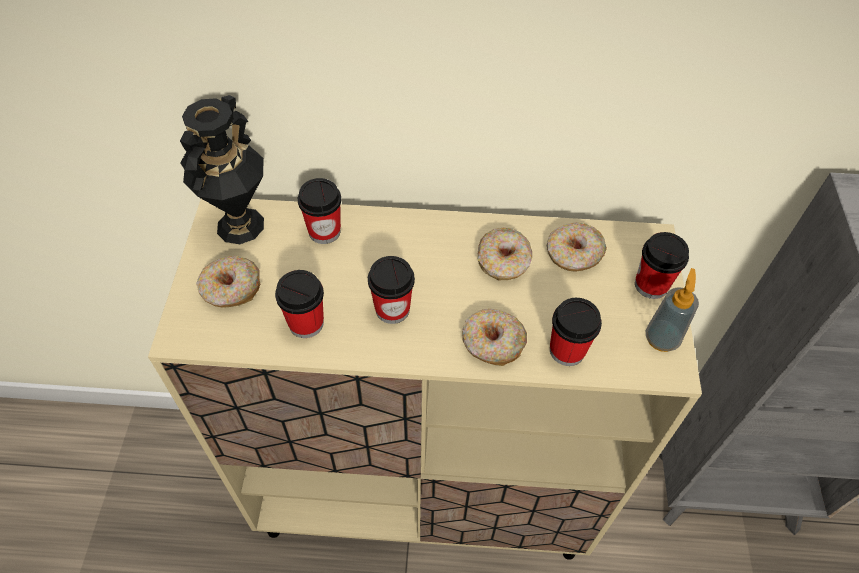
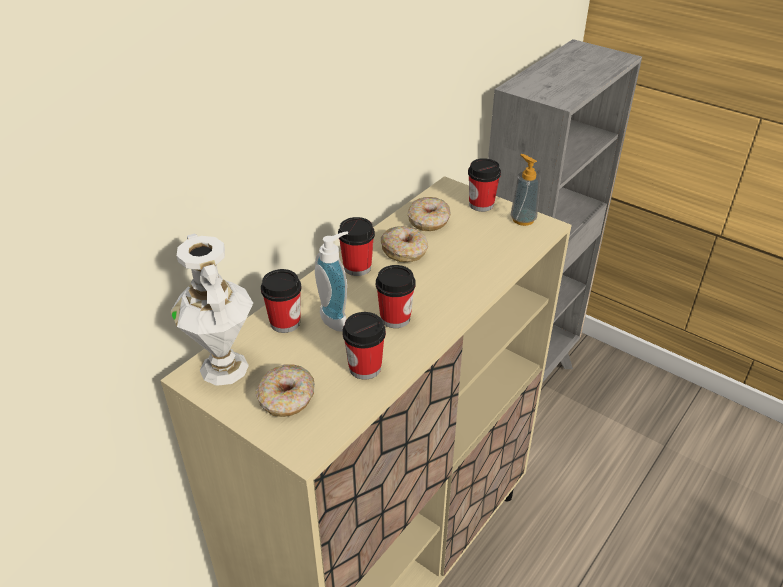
camera: 55 degrees left, 15 degrees down
(241, 226) = (225, 367): black vase -> white vase
(359, 265) = (337, 318): none -> soap dispenser
(492, 343) = (466, 285): donut -> none
(567, 350) = (500, 258): cup -> cup (357, 267)

